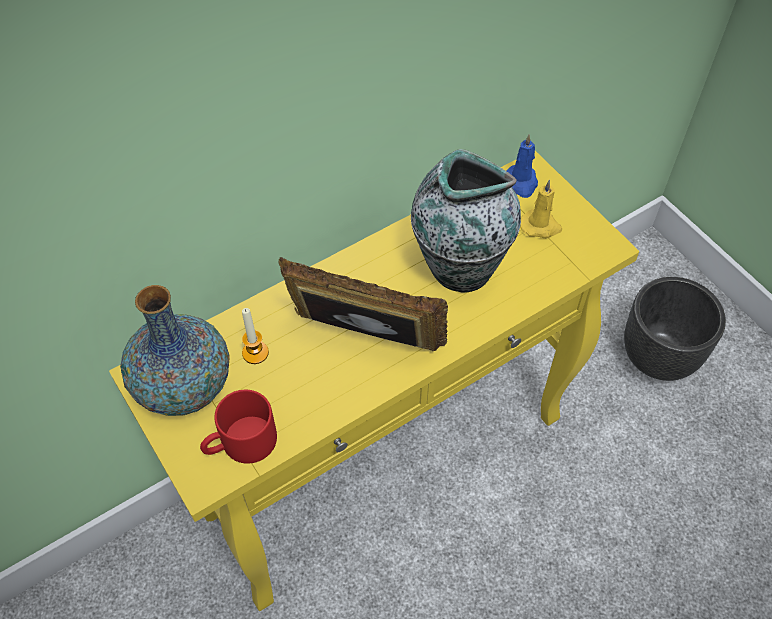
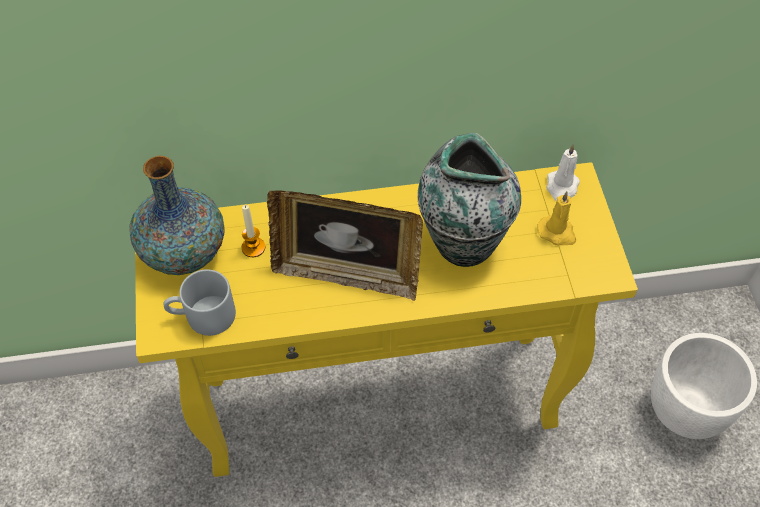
camera: 25 degrees right, 0 degrees up
(241, 444) = (202, 316): red mug -> grey mug
(365, 342) = (346, 274): picture frame -> picture frame turned 150 degrees clockwise
(521, 182) = (561, 187): blue candle -> white candle
(658, 359) = (685, 412): black planter -> white planter

